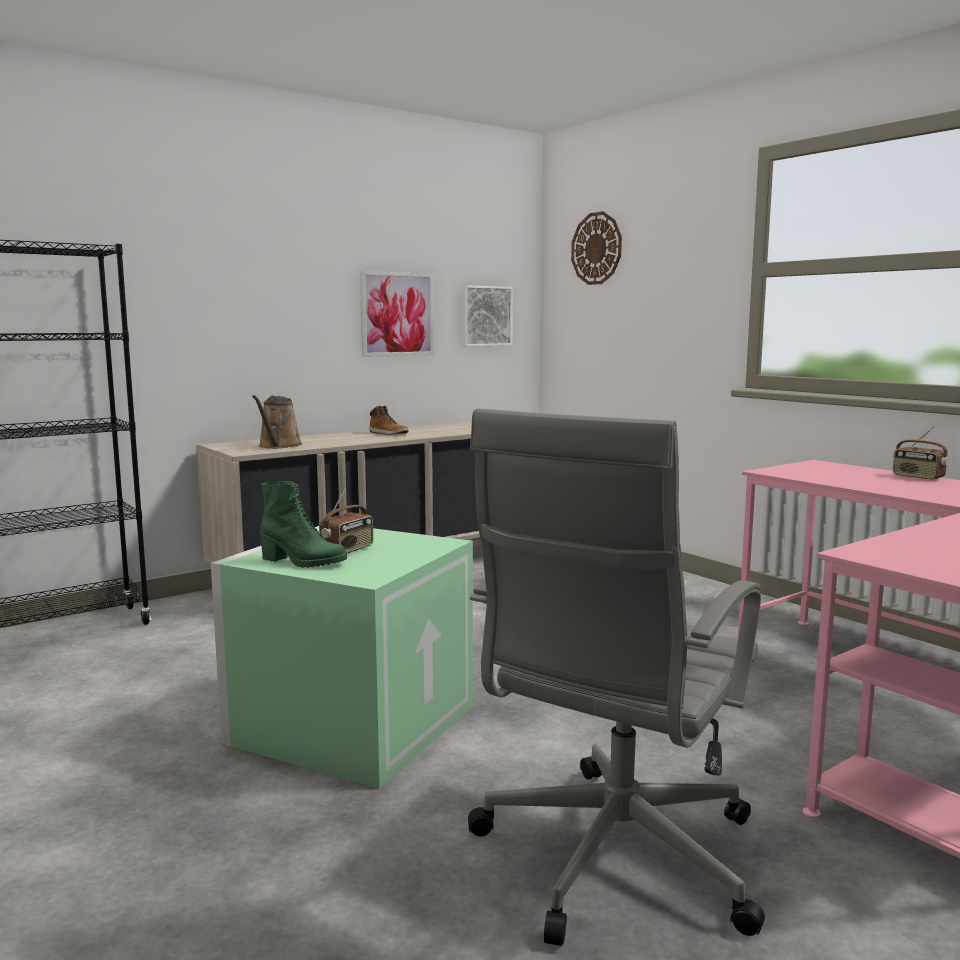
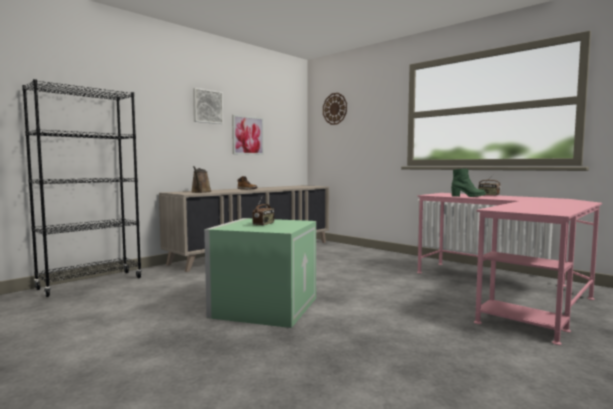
camera: 10 degrees left, 5 degrees down
(303, 562) = (248, 227): green boot -> green boot (468, 196)
(485, 316) = (284, 138): picture -> picture (207, 106)
(613, 859) = (407, 342): grey office chair -> none

